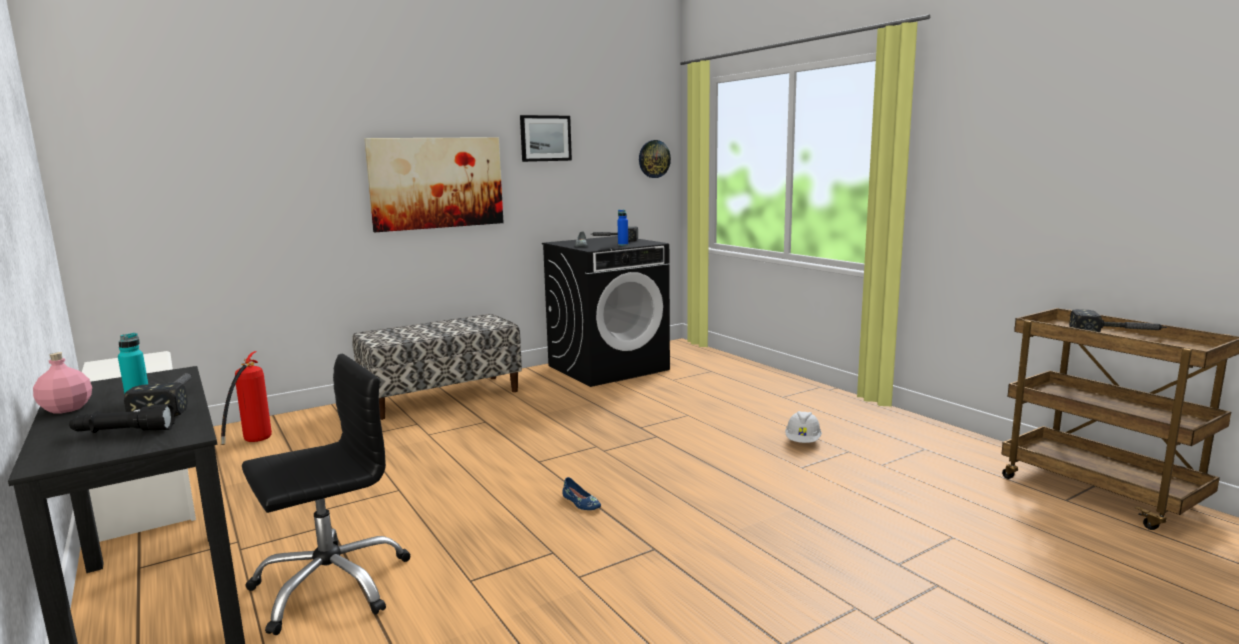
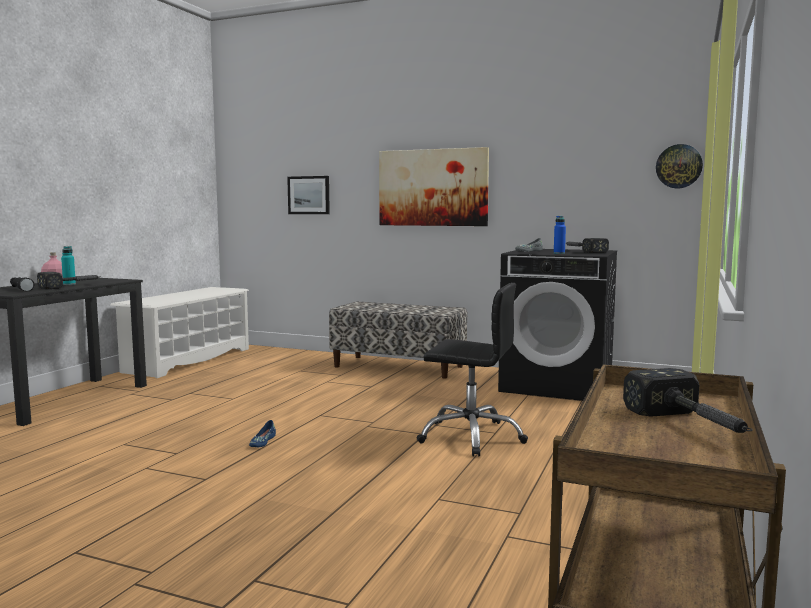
camera: 55 degrees right, 5 degrees down
(251, 444) = (261, 358): fire extinguisher -> none
(331, 585) = (101, 419): black office chair -> black office chair (471, 436)
(545, 138) = (539, 146): picture -> picture (309, 195)
(803, 442) = (509, 488): white hard hat -> none

